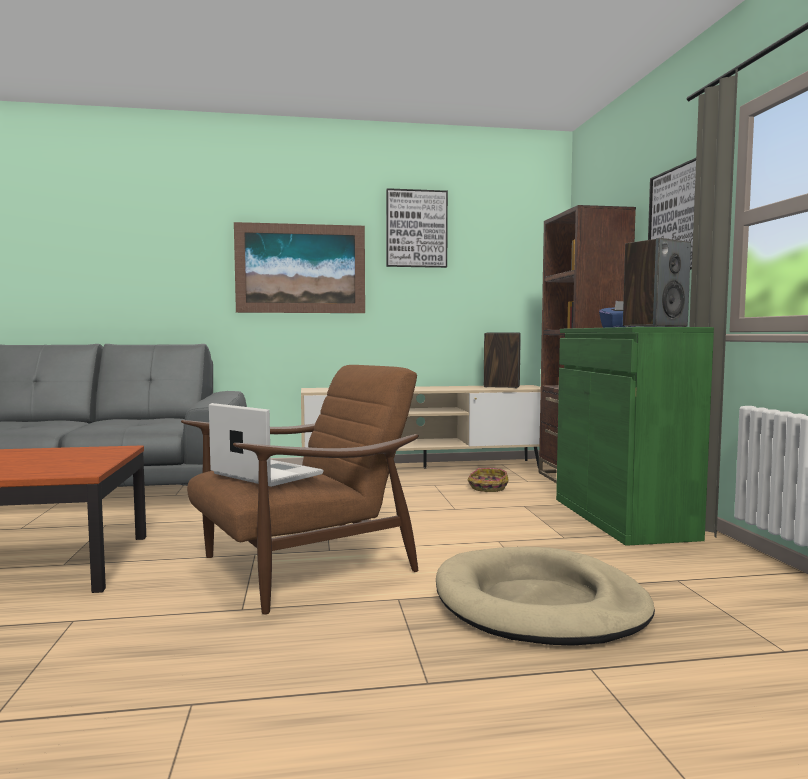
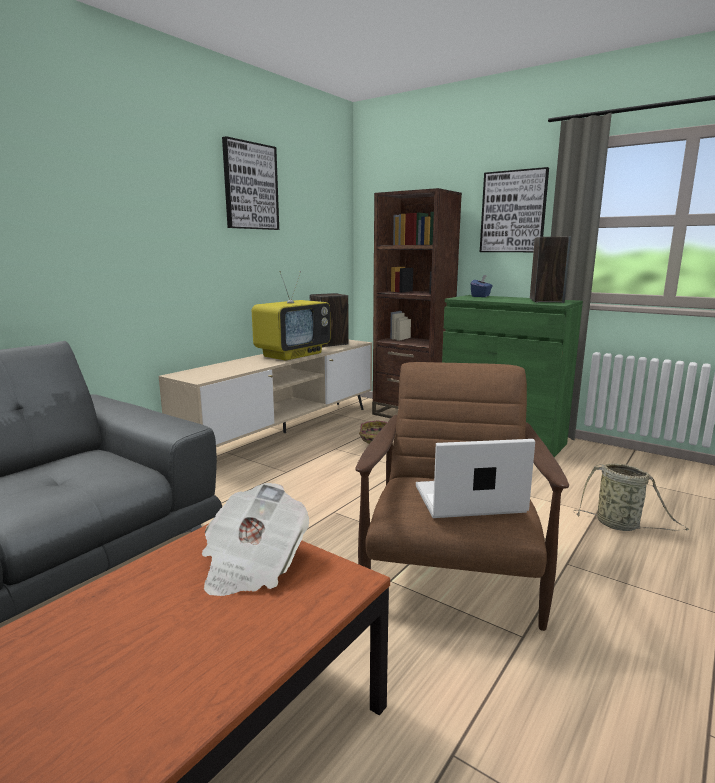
camera: 45 degrees left, 10 degrees up
(78, 458) = (252, 565): none -> newspaper
(300, 268) = (143, 229): picture -> none
(438, 388) = (293, 354): none -> television
(539, 604) = (620, 525): beige dog bed -> basket

